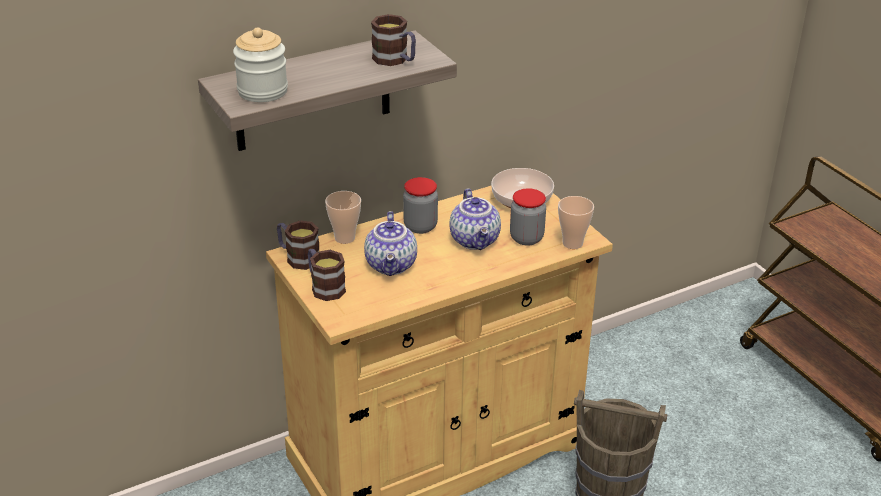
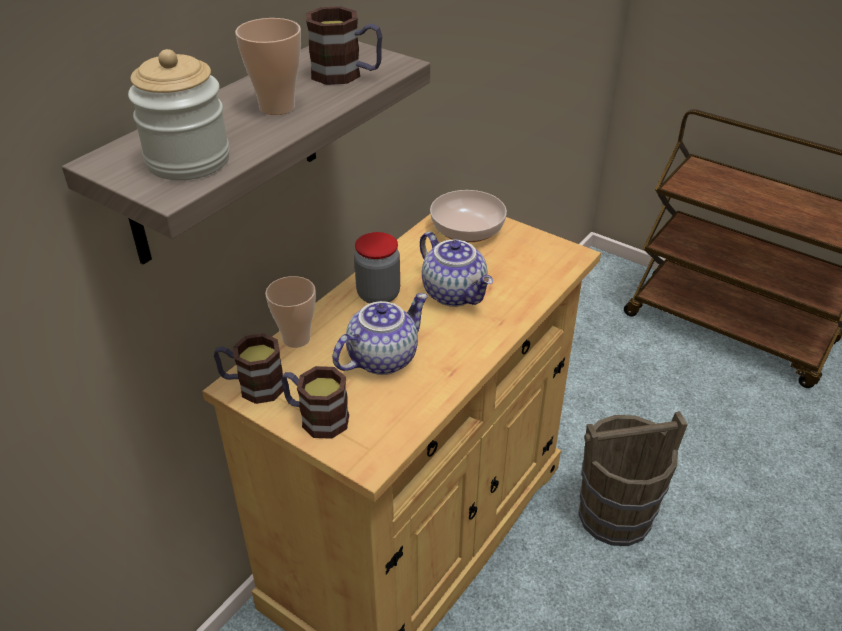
camera: 25 degrees left, 5 degrees up
(392, 265) = (382, 357): teapot -> teapot turned 105 degrees counterclockwise
(526, 238) = (508, 273): jar -> none
(572, 243) = (561, 264): cup -> cup (277, 107)

